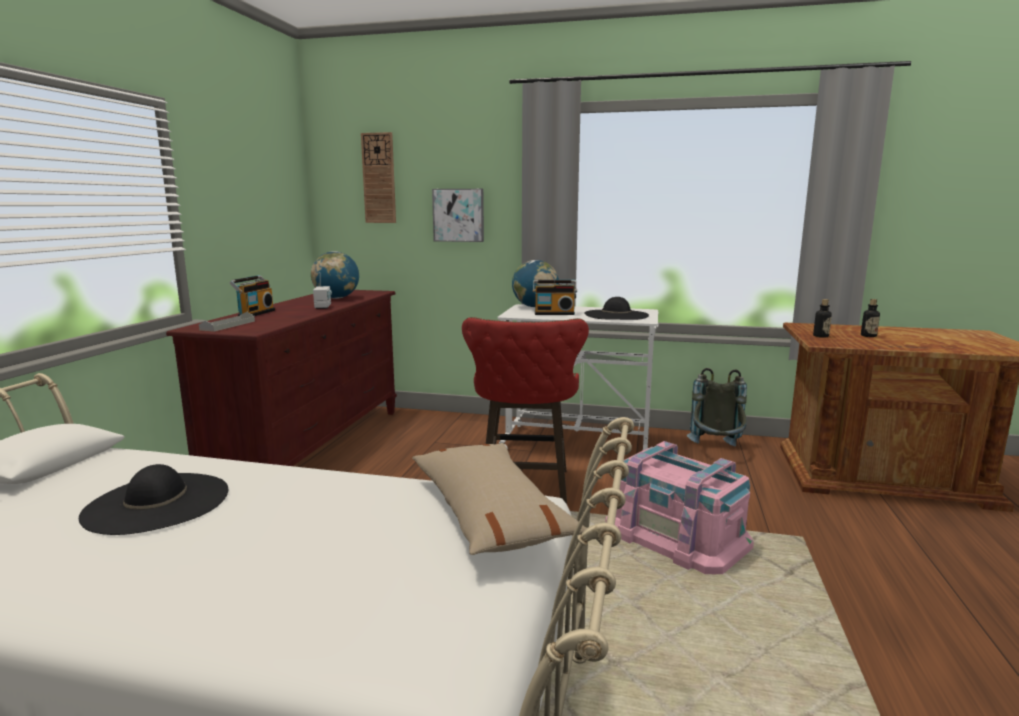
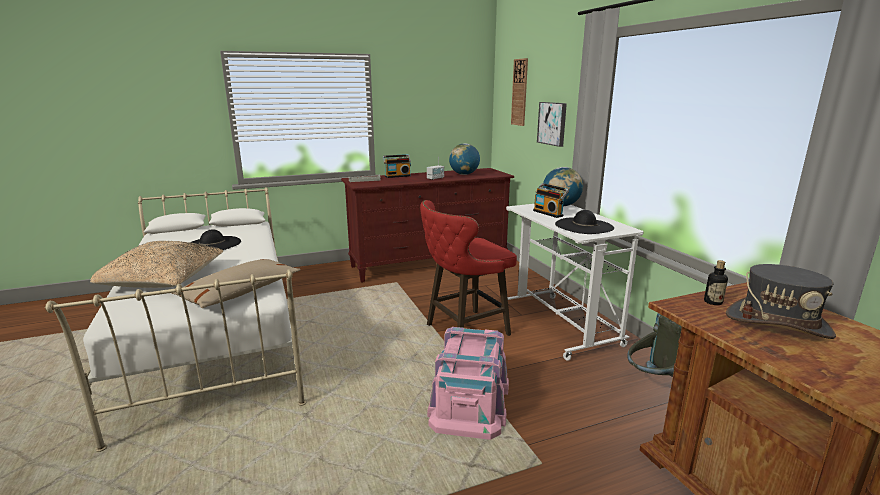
camera: 55 degrees right, 5 degrees up
(289, 579) = (163, 279): none -> beige pillow
(868, 336) = (777, 324): bottle -> grey hat

